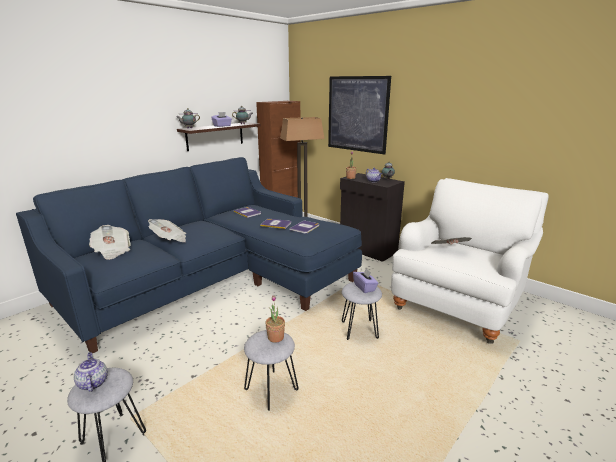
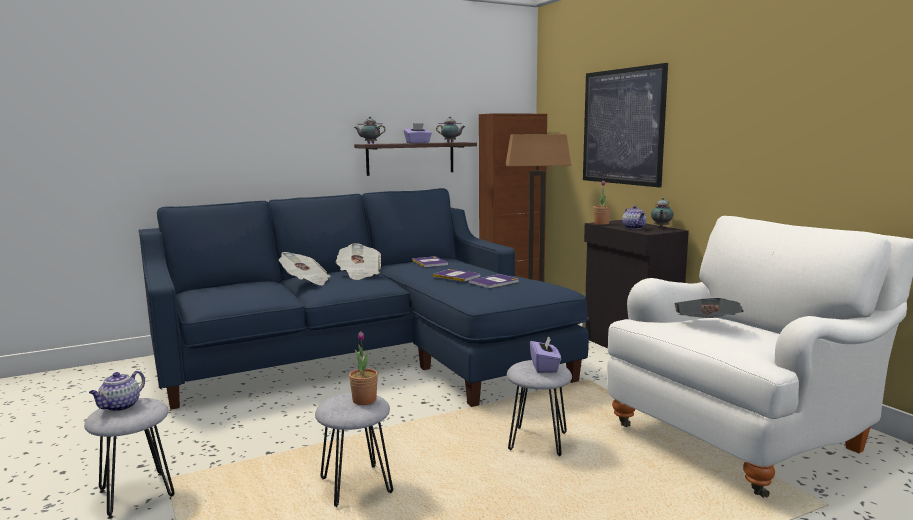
camera: 20 degrees right, 10 degrees down
(92, 383) = (120, 407): teapot -> teapot turned 150 degrees counterclockwise
(112, 251) = (229, 286): newspaper -> newspaper (359, 274)

